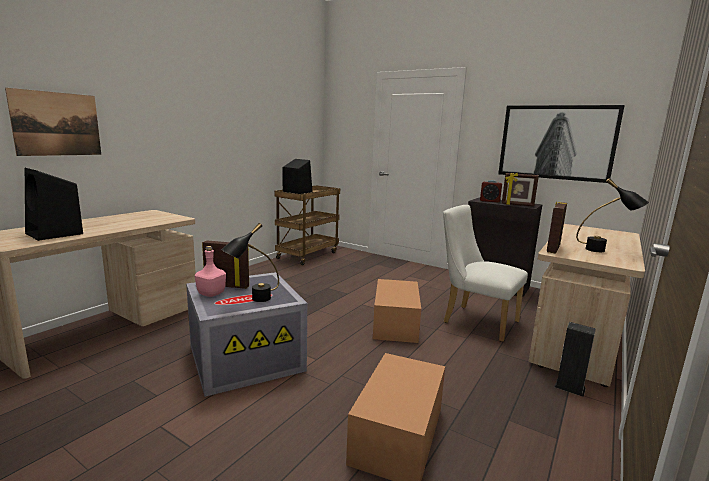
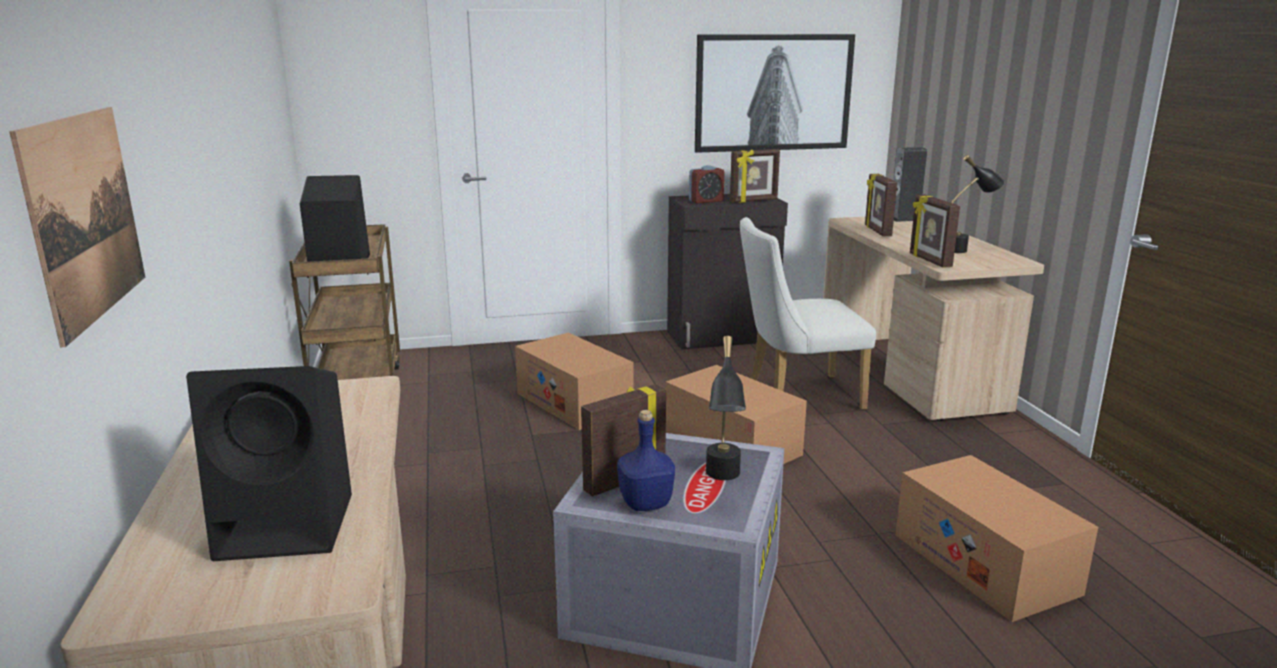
camera: 45 degrees left, 5 degrees up
(211, 293) = (645, 503): pink bottle -> blue bottle
(367, 284) = (574, 402): none -> cardboard box
(569, 387) = (991, 429): speaker -> speaker (904, 219)
(572, 233) = (877, 231): none -> picture frame

